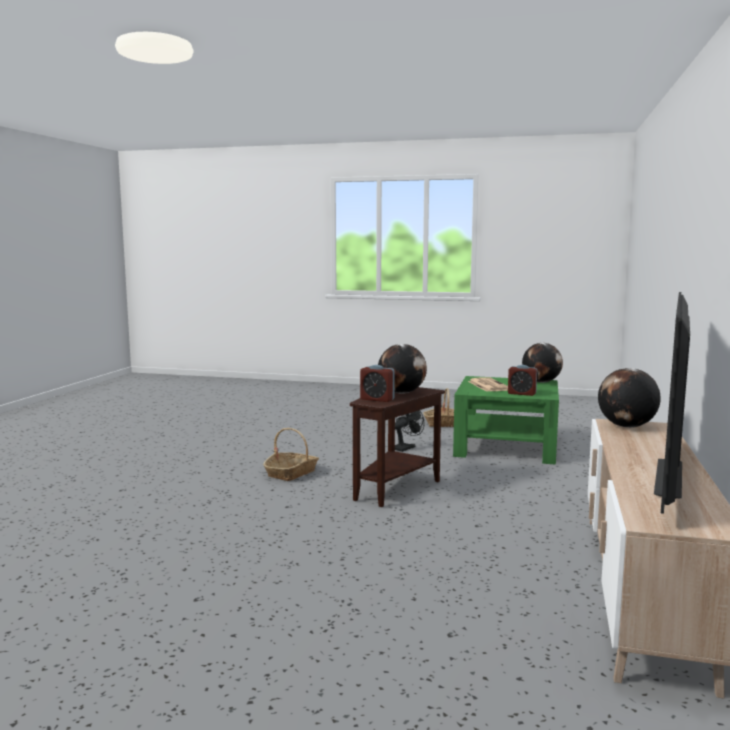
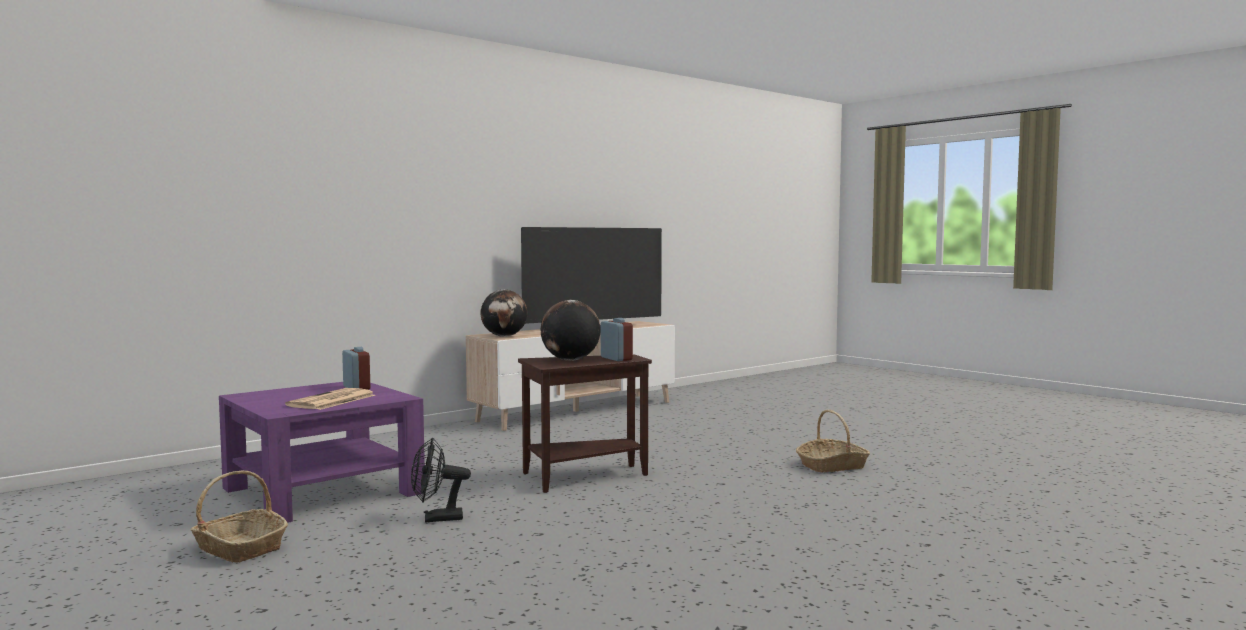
camera: 145 degrees left, 5 degrees down
(291, 473) = (664, 517): basket -> basket (832, 466)
(506, 446) = (323, 491): green coffee table -> purple coffee table
(541, 382) = (253, 395): globe -> none

